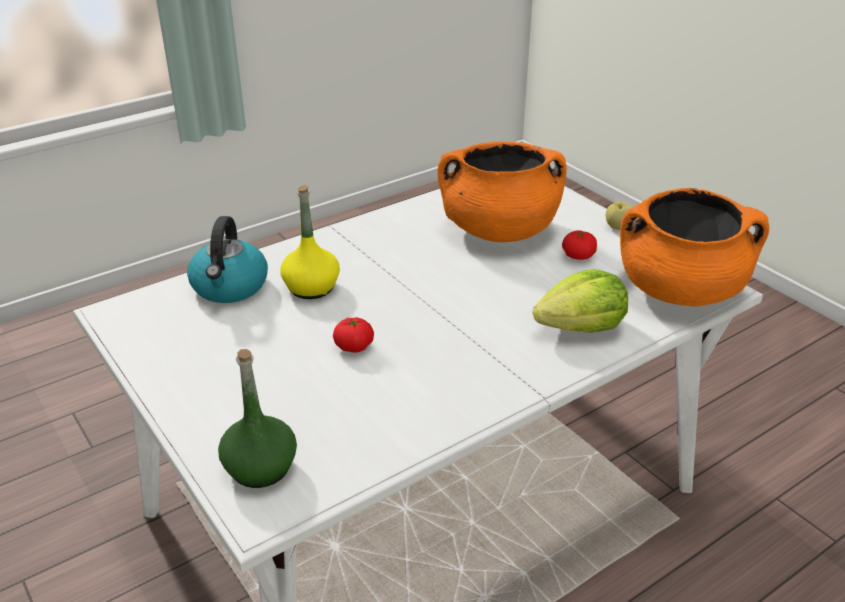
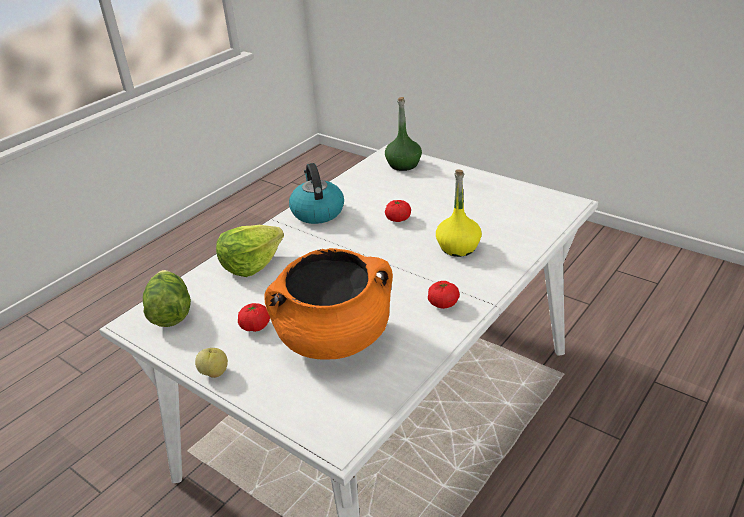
camera: 165 degrees right, 0 degrees up
(230, 287) = (515, 234): kettle -> kettle (317, 212)
(377, 236) = (443, 303): none -> tomato
(680, 290) = (169, 312): orange cooking pot -> lettuce

